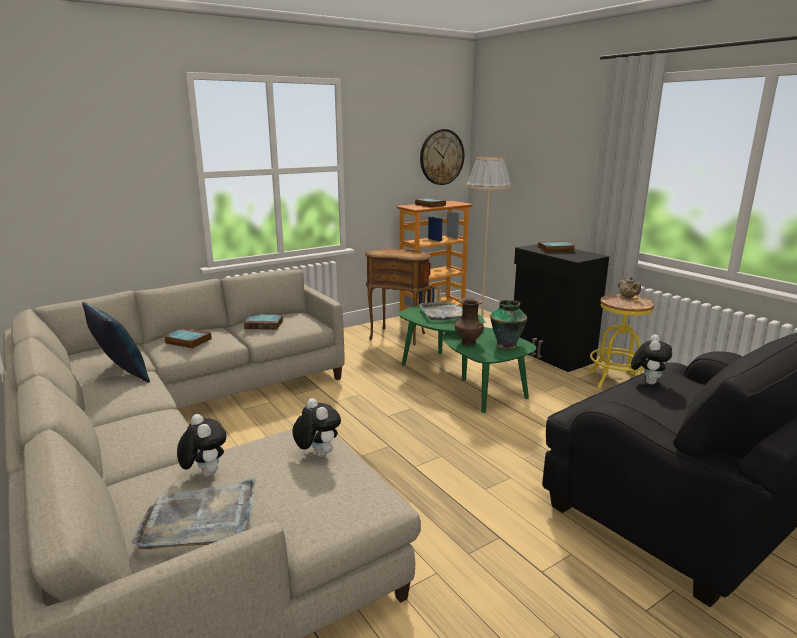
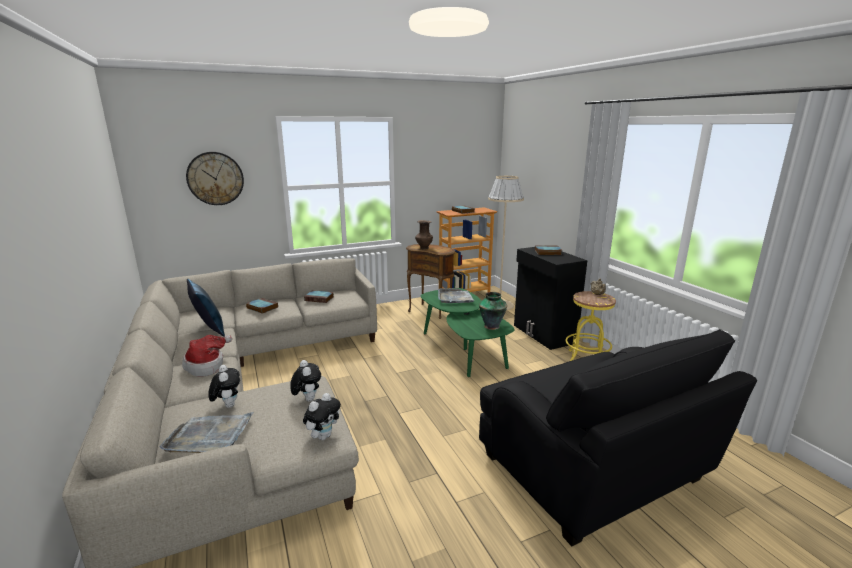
camera: 10 degrees right, 0 degrees up
(145, 422) = (207, 365): none -> hat
(441, 157) = (475, 174): wall clock -> wall clock (215, 178)
(467, 342) = (463, 322): brown vase -> brown vase (423, 248)
(647, 381) = (574, 366): plush toy -> plush toy (323, 436)

